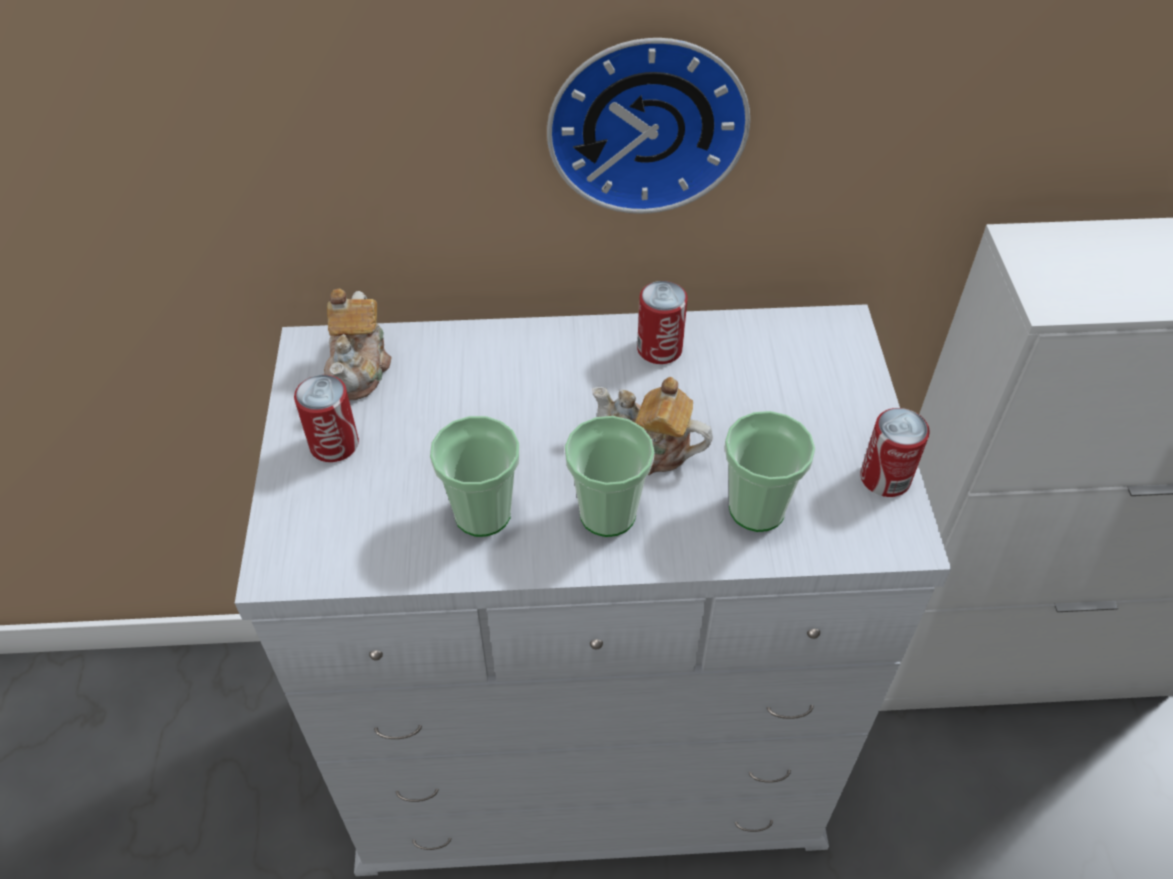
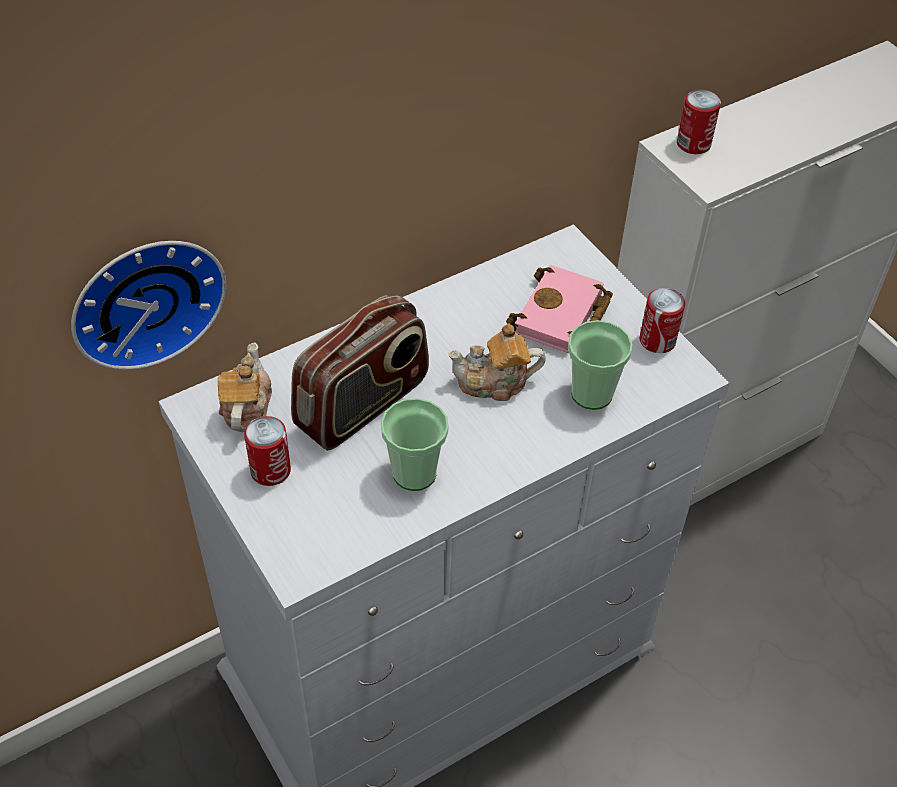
camera: 30 degrees left, 0 degrees up
(360, 367) = (246, 407): teapot -> teapot turned 150 degrees counterclockwise
(482, 413) = (363, 404): none -> radio
(607, 514) = (498, 437): cup -> none
(646, 121) = (412, 146): wall clock -> wall clock (145, 298)
(659, 349) = (455, 309): can -> can (693, 144)
(779, 405) = (561, 318): none -> pink book

